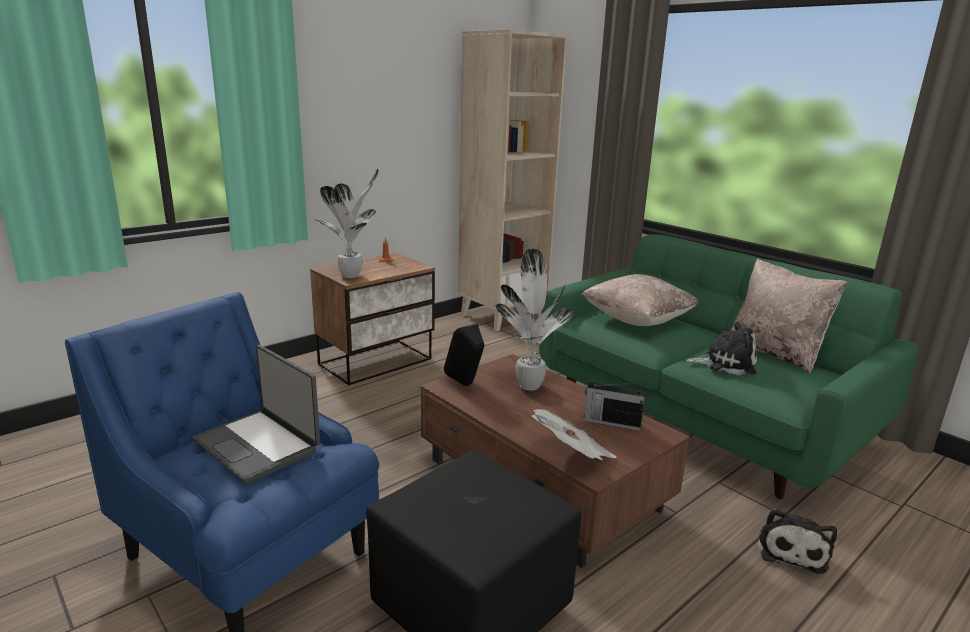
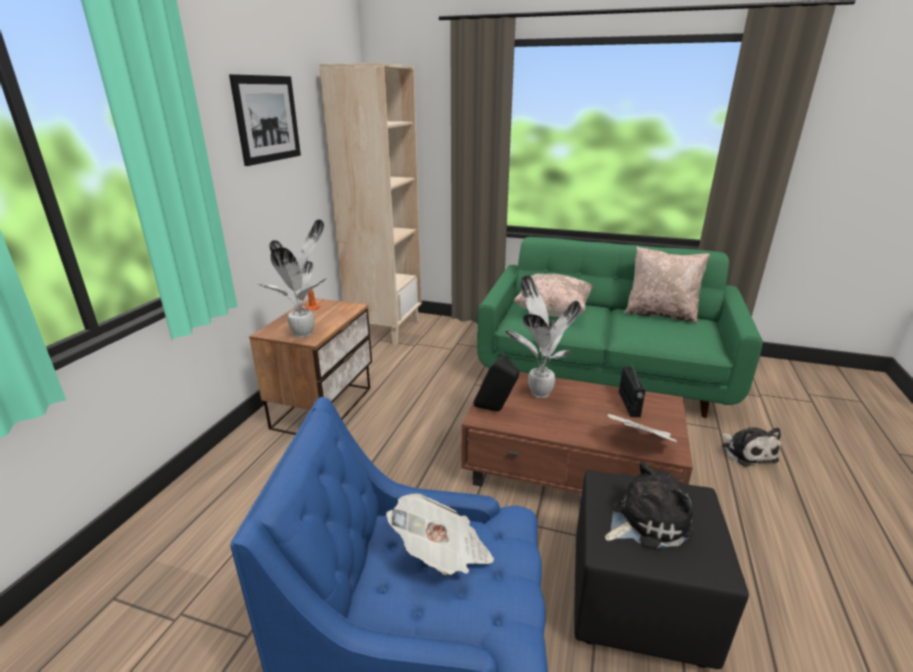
camera: 30 degrees left, 5 degrees up
(259, 445) = (442, 553): laptop -> newspaper
(386, 78) = (267, 119): none -> picture
(611, 422) = (629, 404): radio -> radio turned 75 degrees counterclockwise
(725, 363) = (647, 331): plush toy -> plush toy (645, 522)

